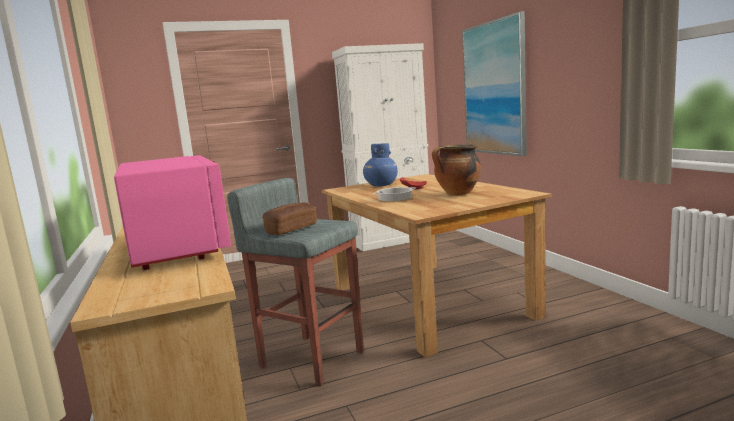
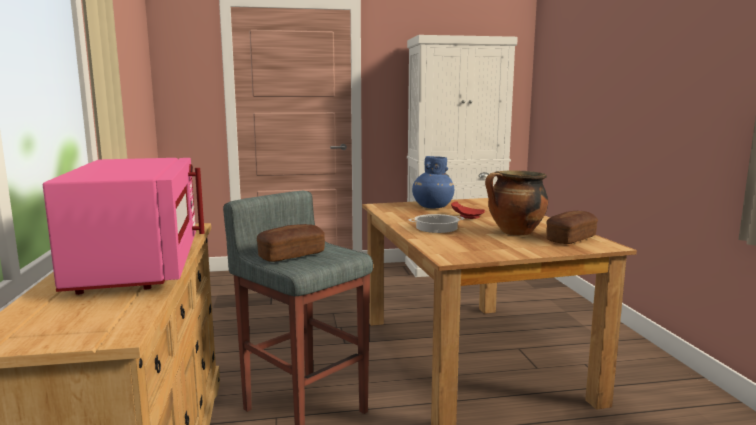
camera: 10 degrees right, 0 degrees up
(494, 88) = (597, 100): picture -> none
(501, 192) = (571, 239): none -> bread

